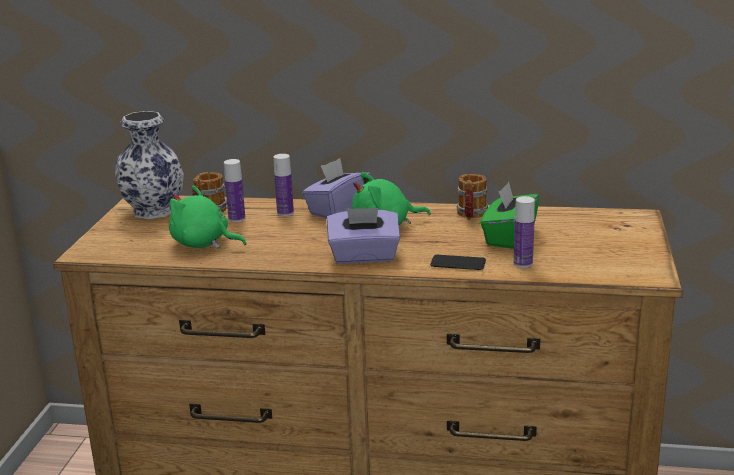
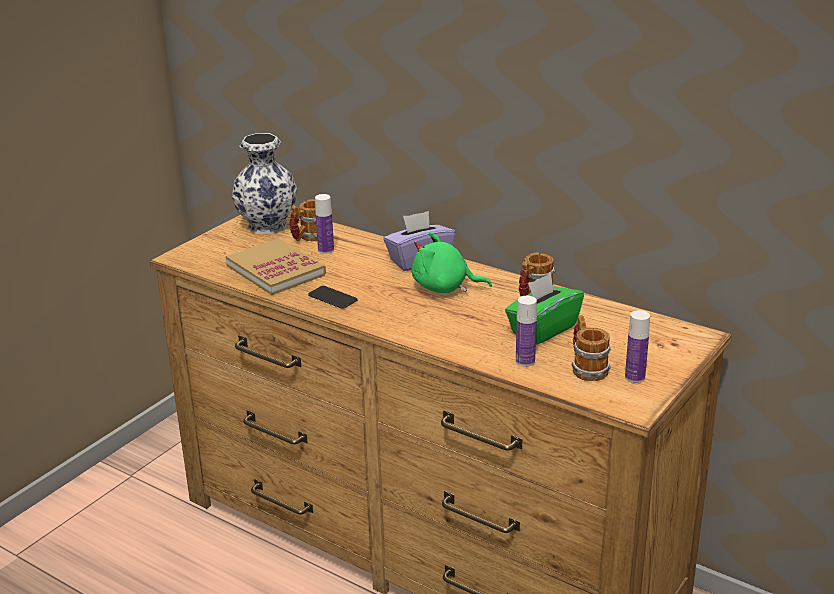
camera: 25 degrees right, 5 degrees up
(203, 244) = (275, 270): green plush toy -> book
(285, 213) = (371, 253): bottle -> bottle (635, 377)
(364, 256) = (392, 317): purple tissue box -> none
(458, 263) = (466, 345): phone -> phone (332, 298)
(579, 257) = (586, 368): none -> mug

